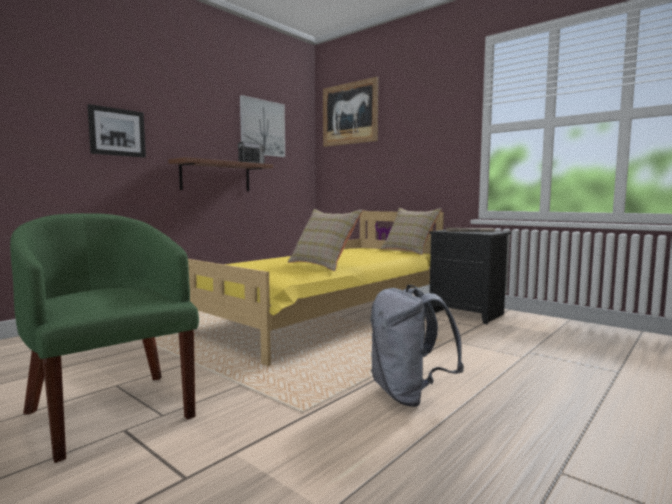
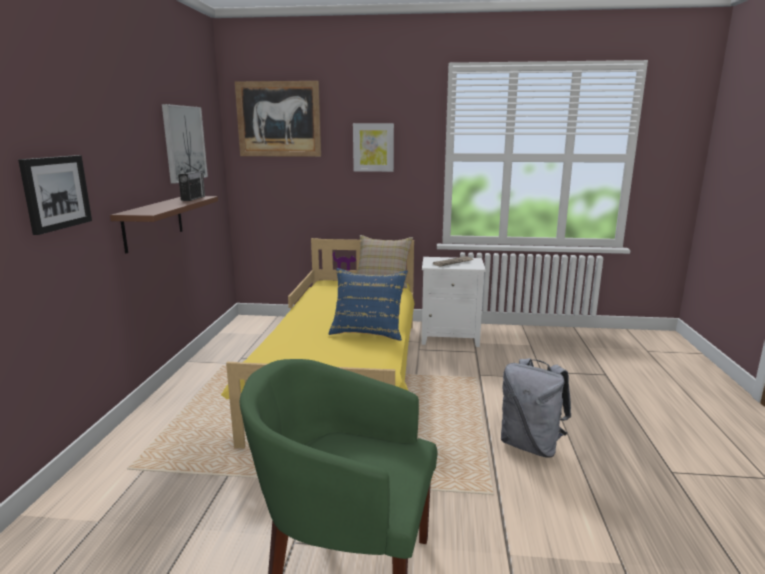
camera: 35 degrees left, 10 degrees up
(323, 265) = (368, 331): beige pillow -> blue pillow
(418, 128) = (373, 147): none -> picture
(468, 314) = (451, 337): black nightstand -> white nightstand

